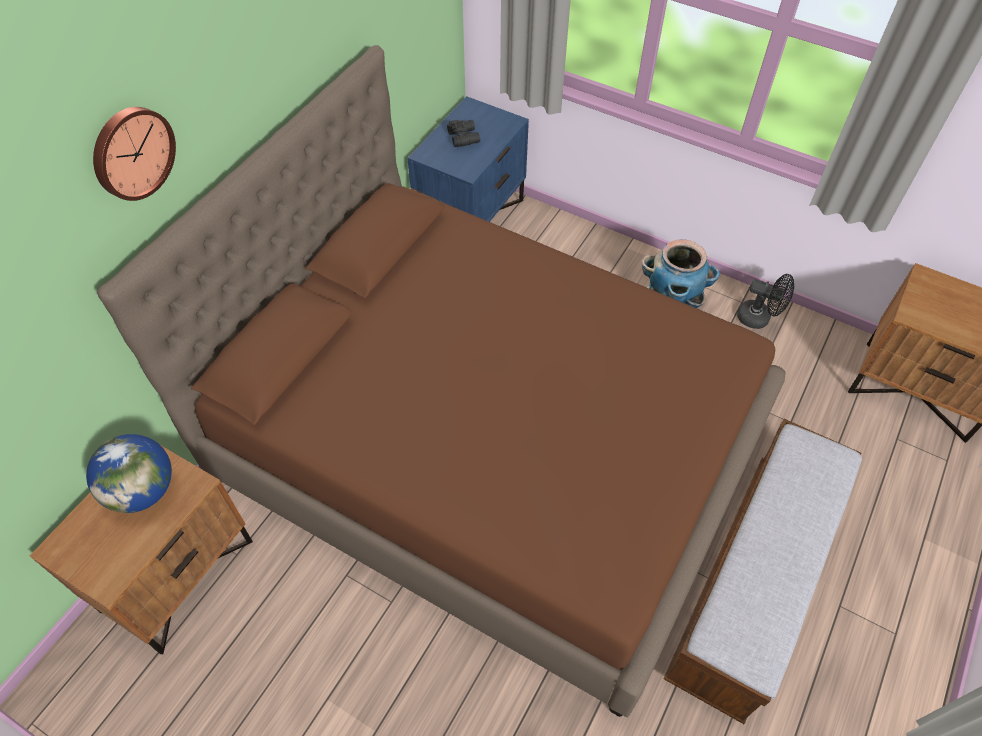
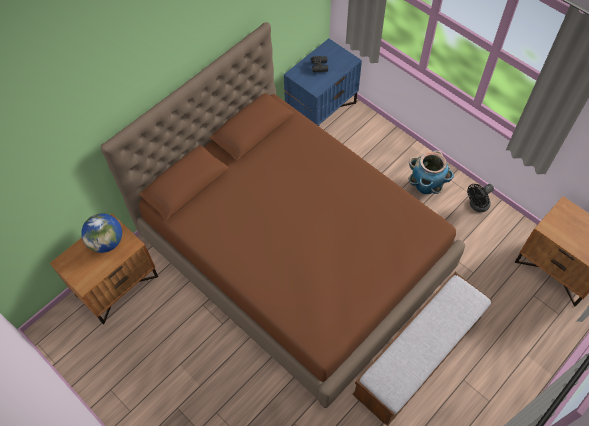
camera: 15 degrees right, 5 degrees up
(131, 152) = (126, 83): wall clock -> none
(759, 318) = (477, 206): black fan -> black fan turned 105 degrees clockwise

